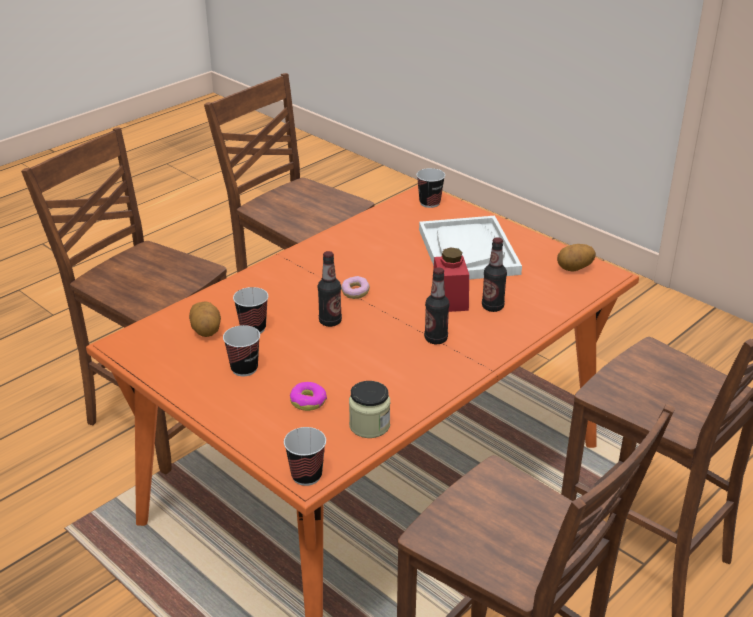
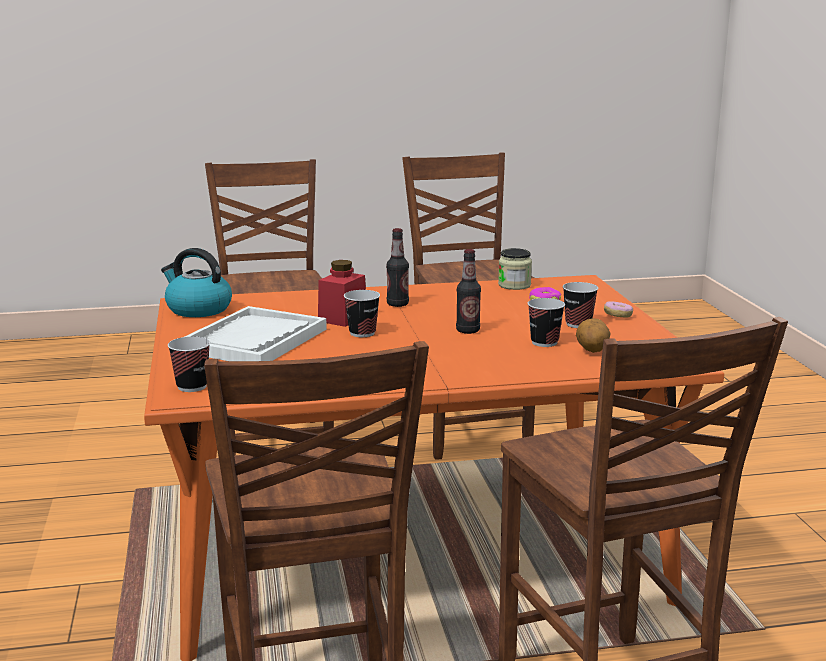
camera: 145 degrees left, 15 degrees down
(306, 475) = (582, 279): cup -> cup (362, 333)
(355, 293) = (415, 341): donut -> donut (618, 316)
(492, 307) = (317, 307): bottle -> none
(575, 269) = (198, 309): potato -> kettle

